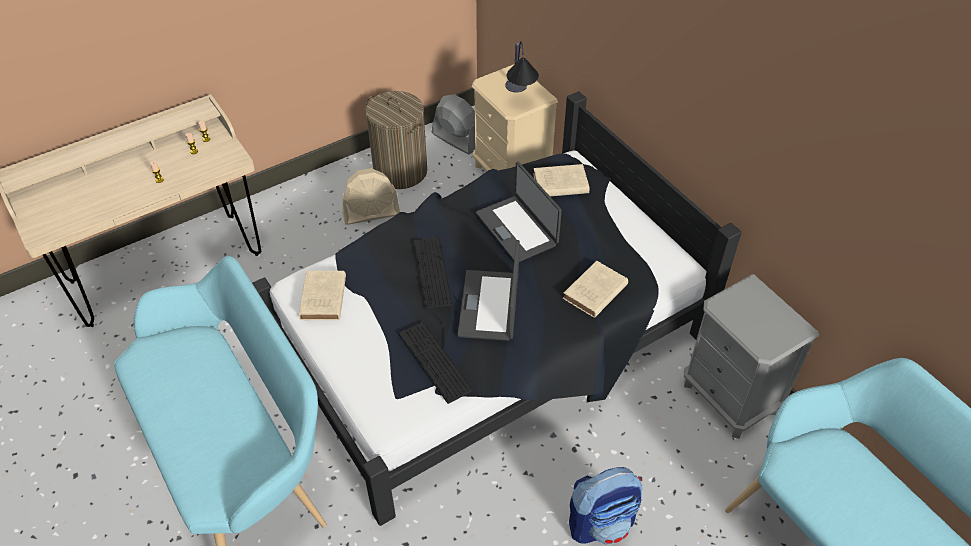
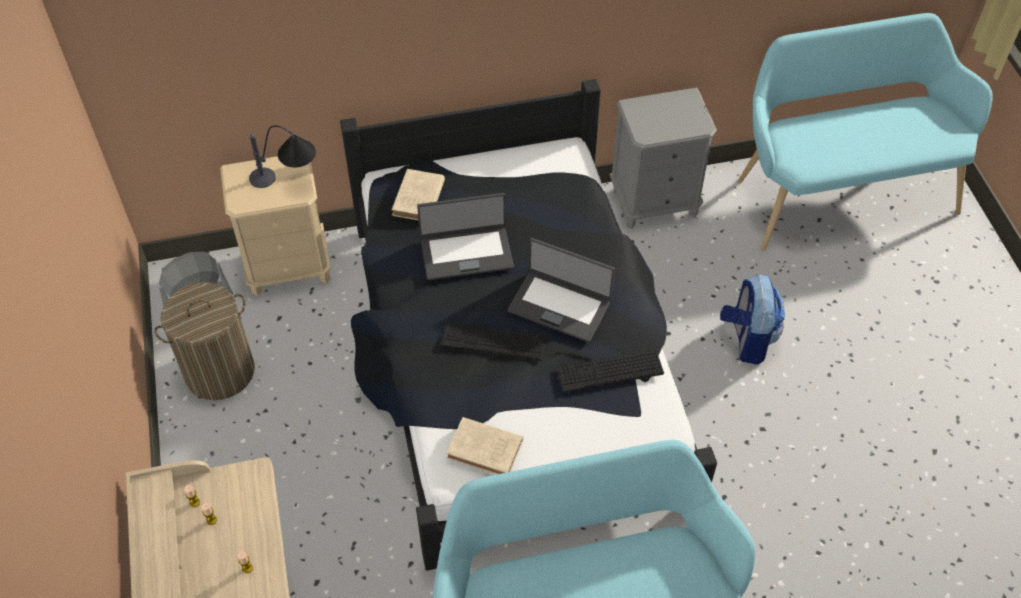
camera: 70 degrees left, 5 degrees up
(371, 213) = (275, 419): beige fan -> none
(594, 293) = (575, 222): beige book -> none

